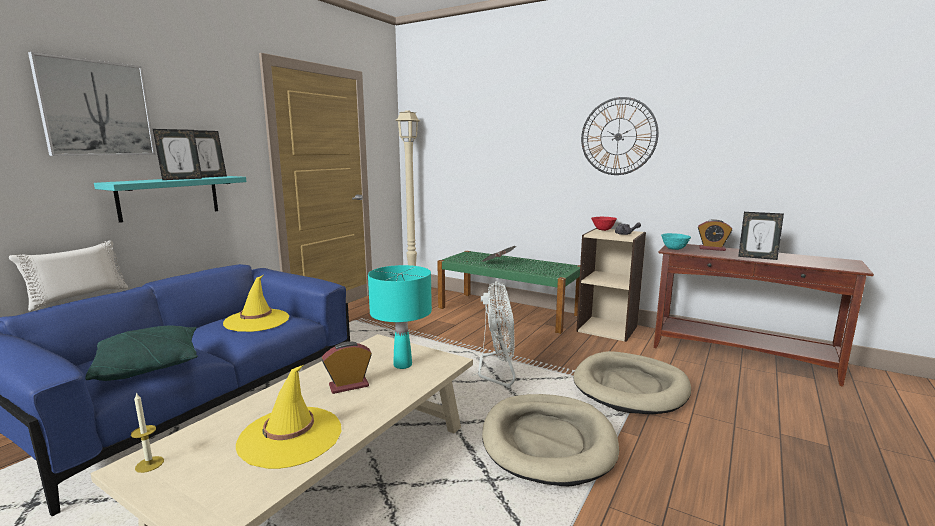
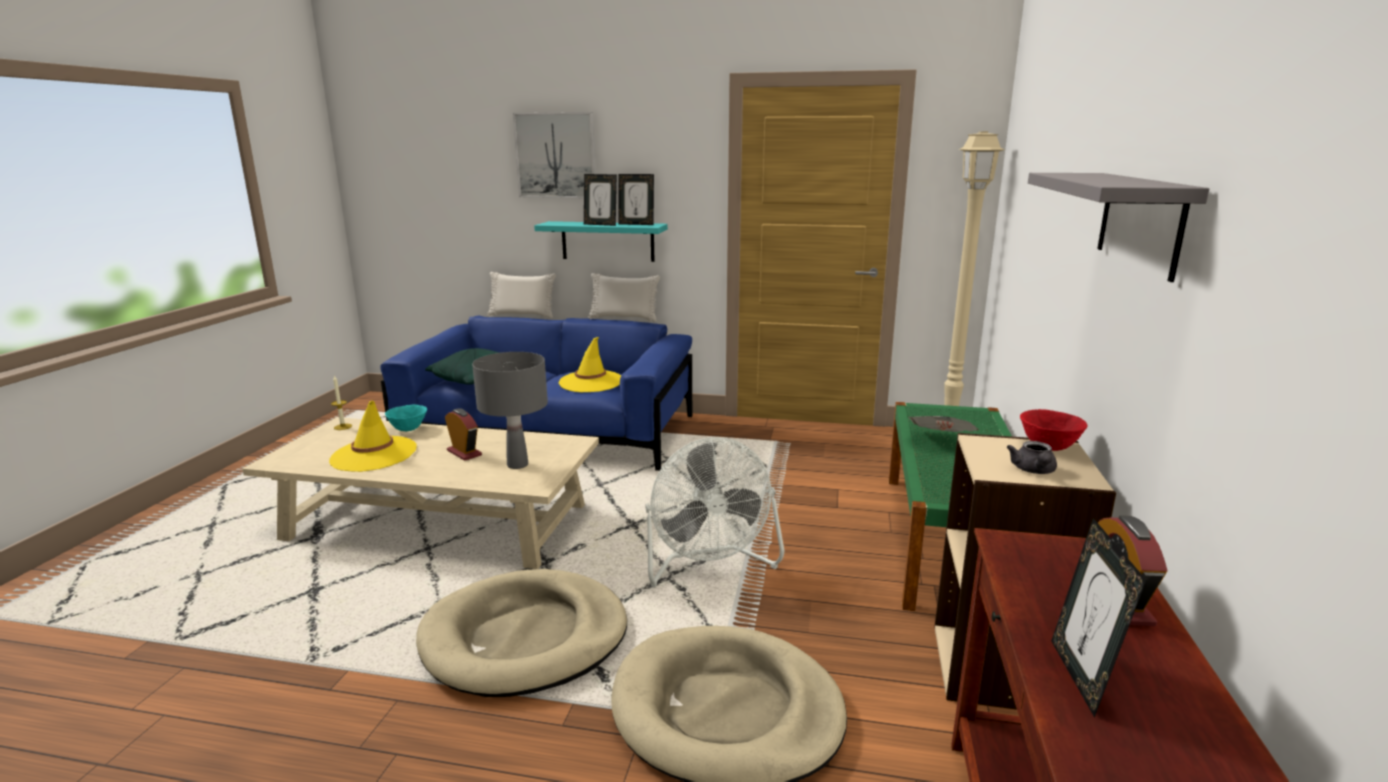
camera: 70 degrees right, 5 degrees up
(203, 268) = (624, 319): none -> white pillow
(403, 365) = (517, 465): turquoise table lamp -> grey table lamp
(618, 136) = (1139, 222): wall clock -> grey shelf
(674, 249) = (1027, 547): turquoise bowl -> turquoise bowl (409, 429)

